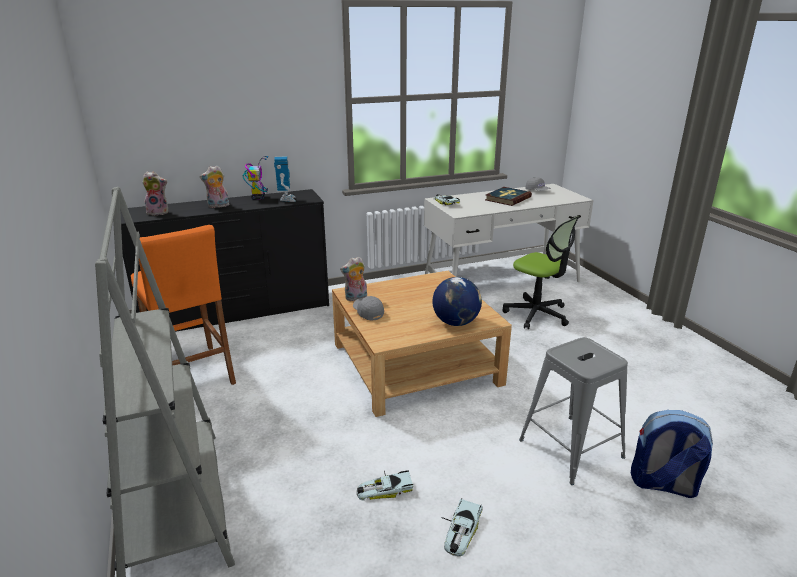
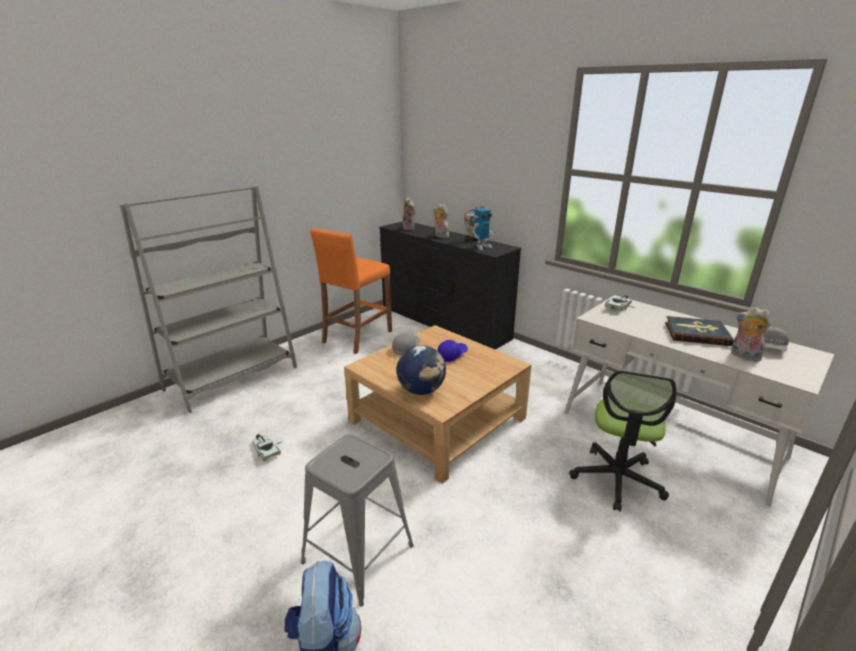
camera: 65 degrees right, 0 degrees up
(356, 298) = (427, 337): plush toy -> plush toy (743, 356)
(404, 295) = (452, 355): none -> blue cap
(461, 531) = (229, 499): toy car -> none

